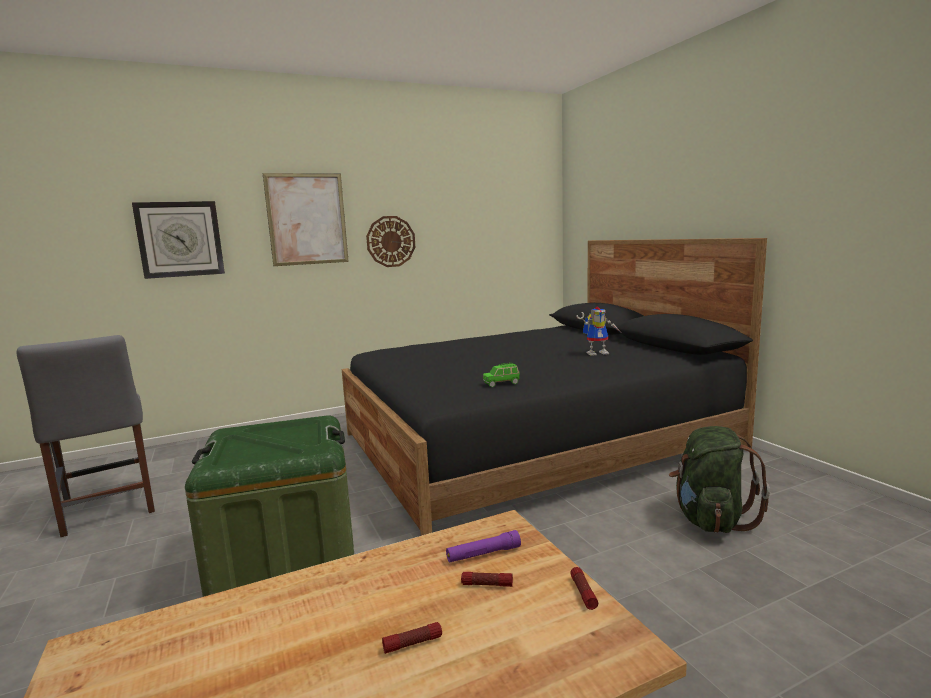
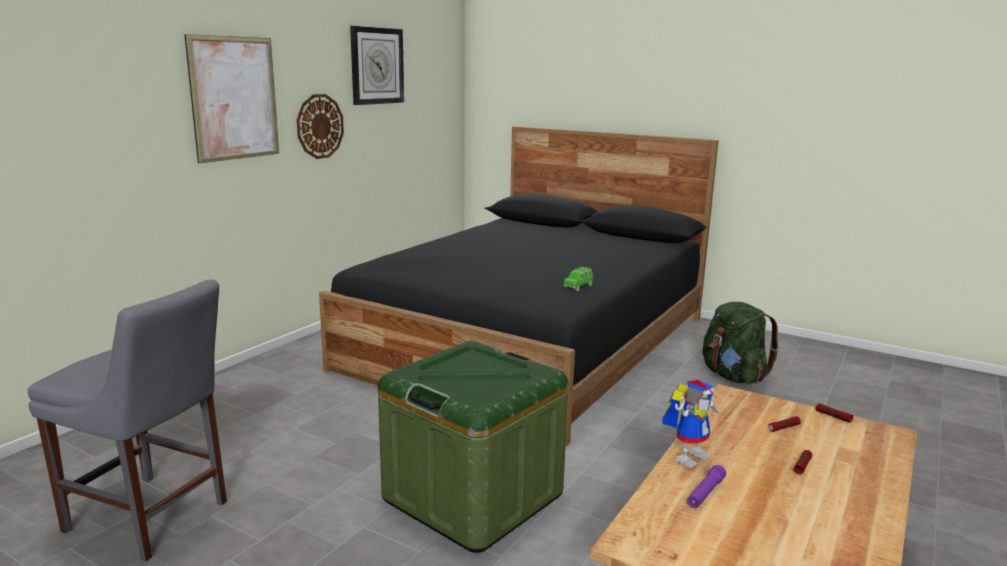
camera: 35 degrees left, 5 degrees up
(180, 239) = (83, 128): wall clock -> wall clock (376, 66)
(483, 554) = (751, 413): purple flashlight -> purple flashlight (705, 493)
(598, 353) = (594, 248): toy robot -> toy robot (688, 455)

